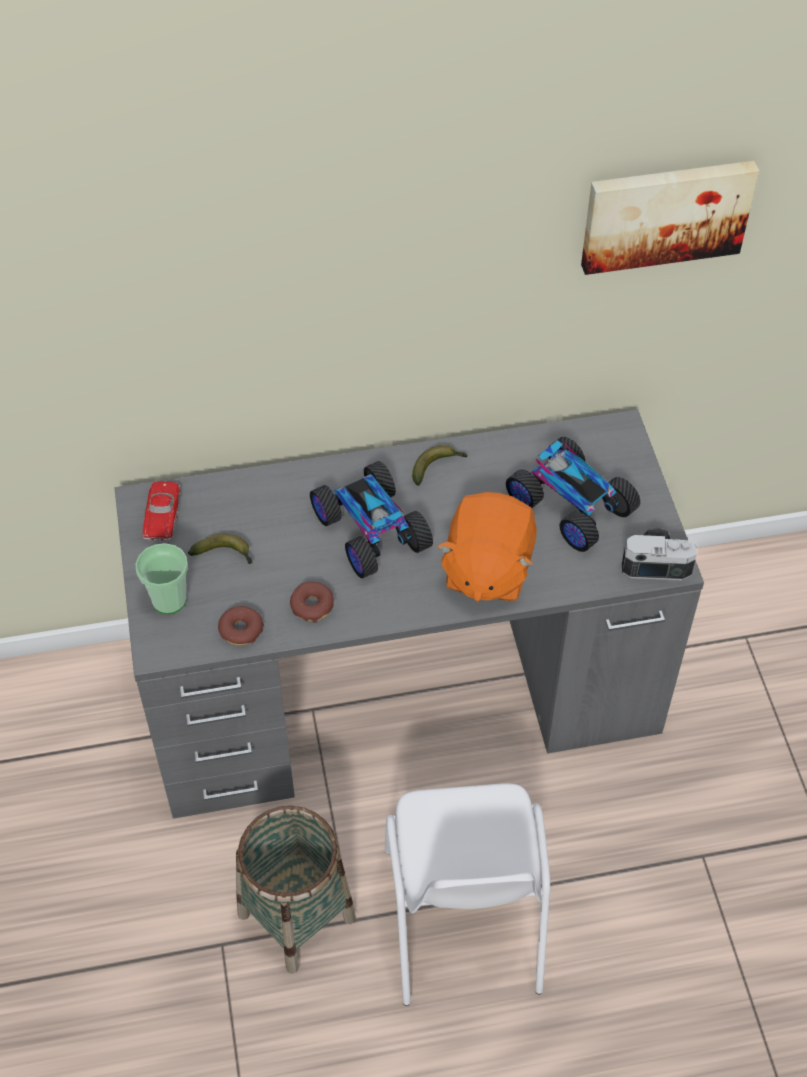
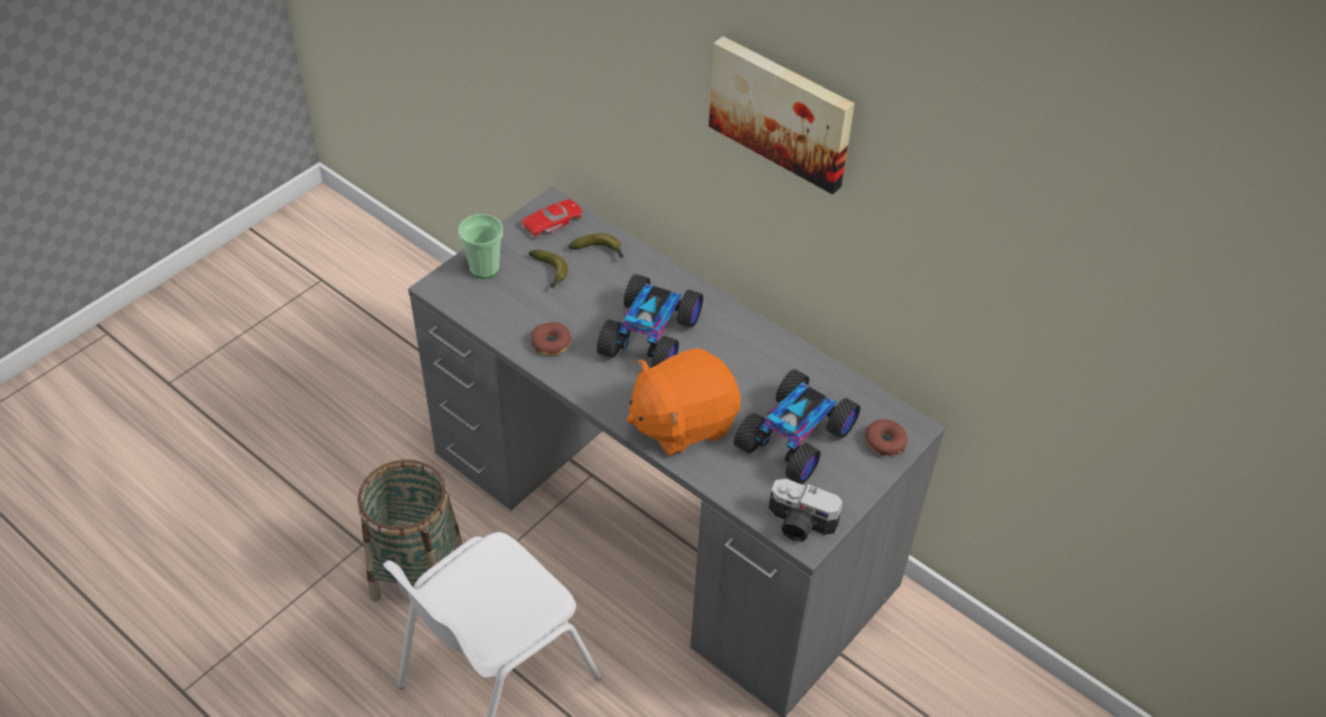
camera: 50 degrees right, 5 degrees down
(241, 630) = (494, 318): donut -> donut (885, 442)
(437, 467) = (749, 339): banana -> banana (600, 251)
(569, 506) = (797, 438): toy car -> toy car turned 150 degrees counterclockwise
(655, 562) = (799, 525): camera -> camera turned 150 degrees clockwise
(665, 213) = (1003, 232): picture -> picture (782, 111)

